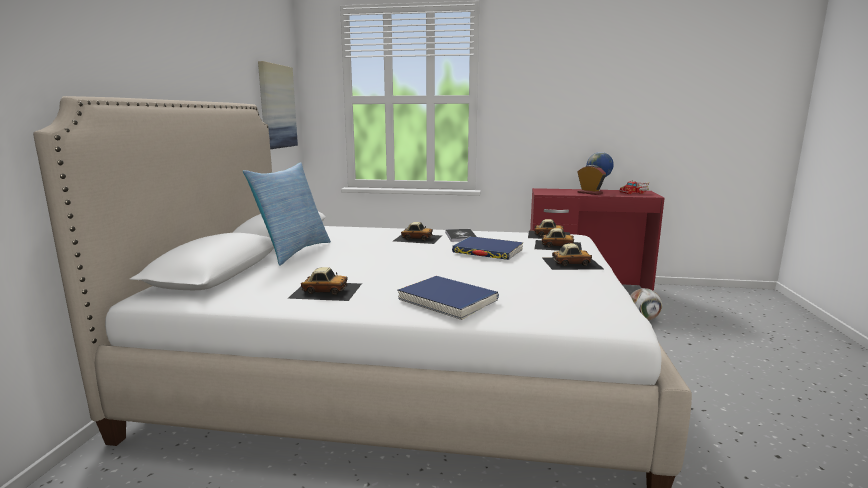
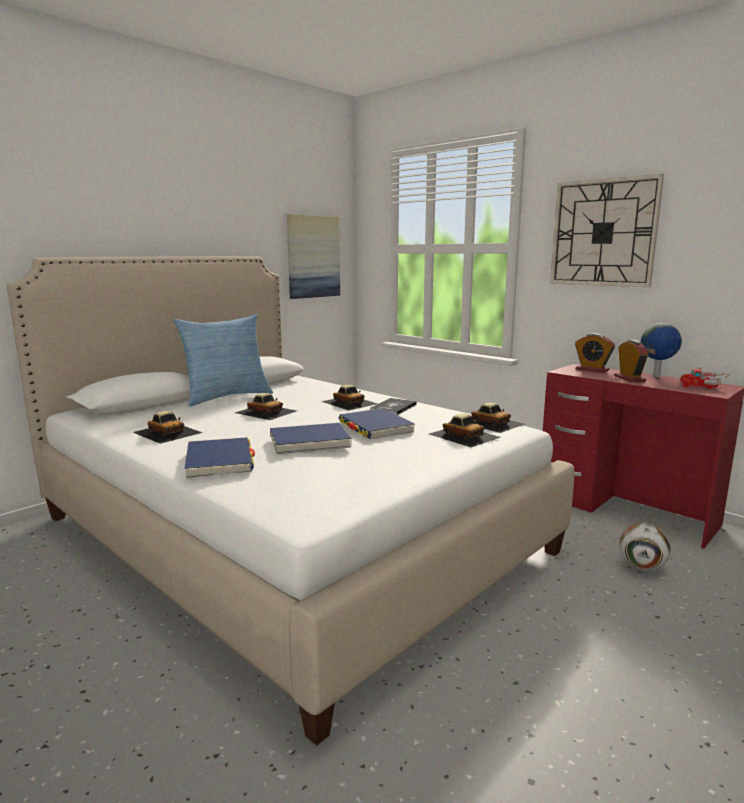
camera: 35 degrees right, 0 degrees up
(478, 270) = (309, 442): none -> blue book
(548, 88) = (603, 233): none -> wall clock
(554, 190) = (592, 370): none -> alarm clock
(571, 263) = (424, 456): toy car -> toy car (266, 411)

